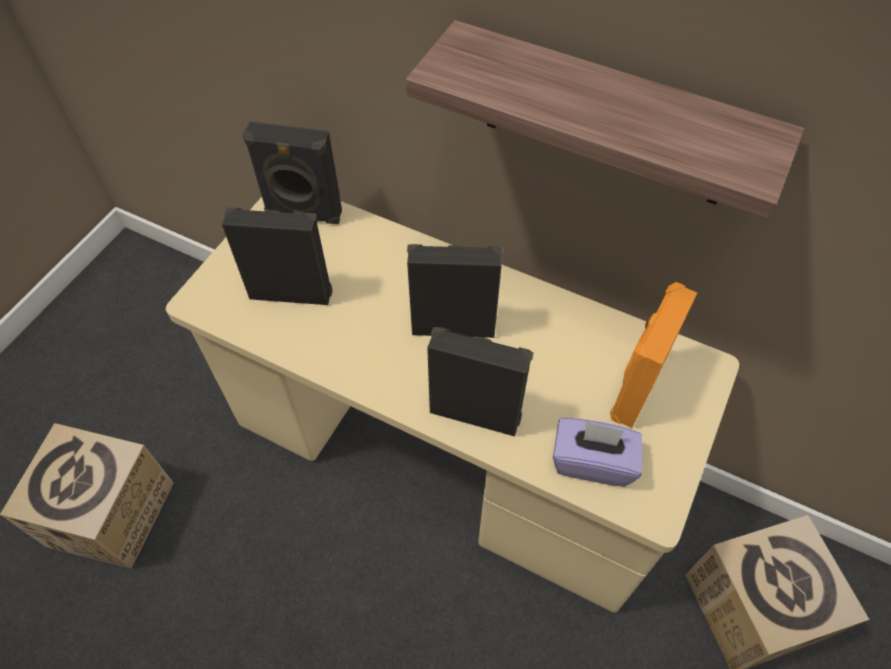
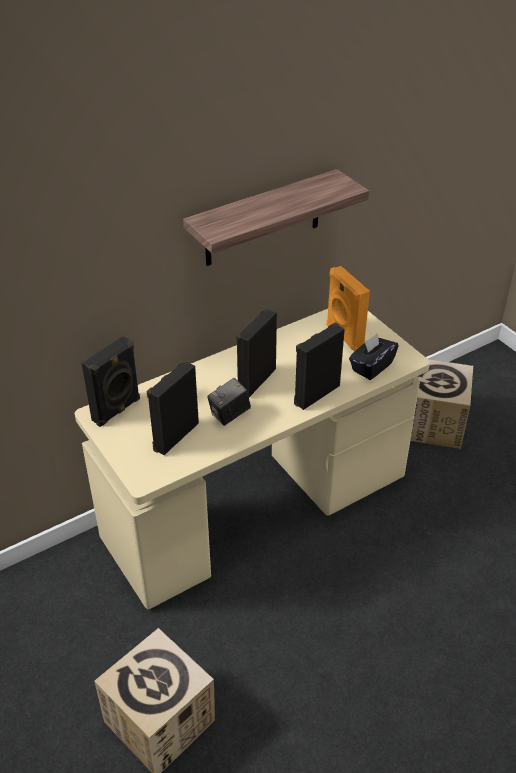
camera: 60 degrees left, 15 degrees down
(364, 331) = (229, 415): none -> camera
(592, 461) = (371, 367): purple tissue box -> black tissue box

